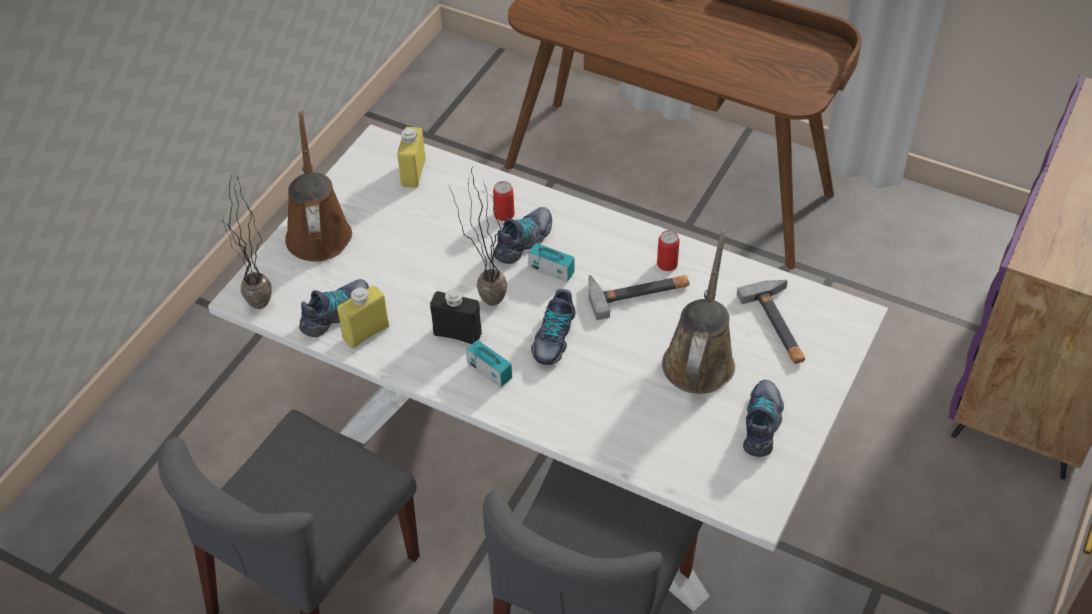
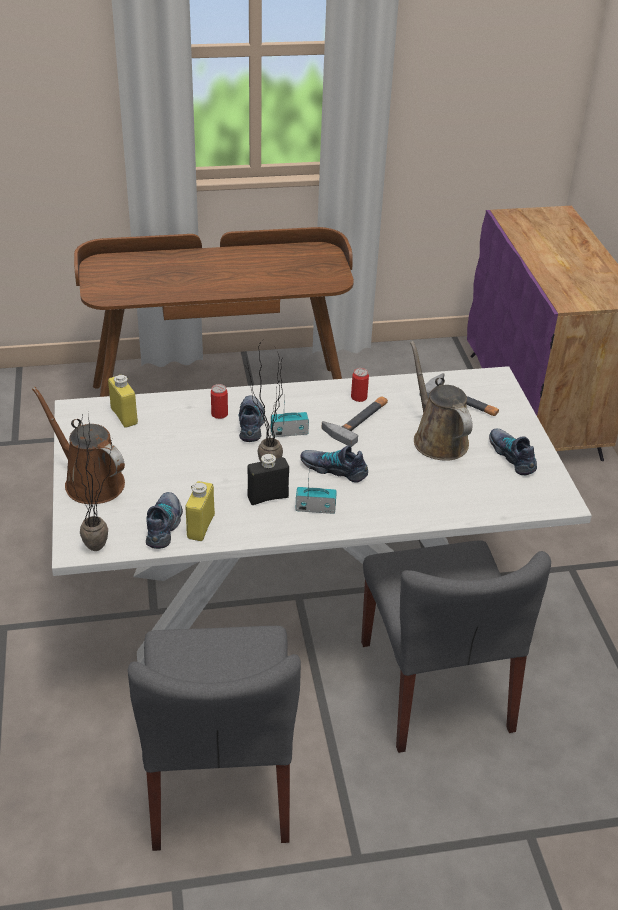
camera: 40 degrees left, 10 degrees down
(553, 337) = (334, 469): shoe -> shoe turned 135 degrees clockwise

